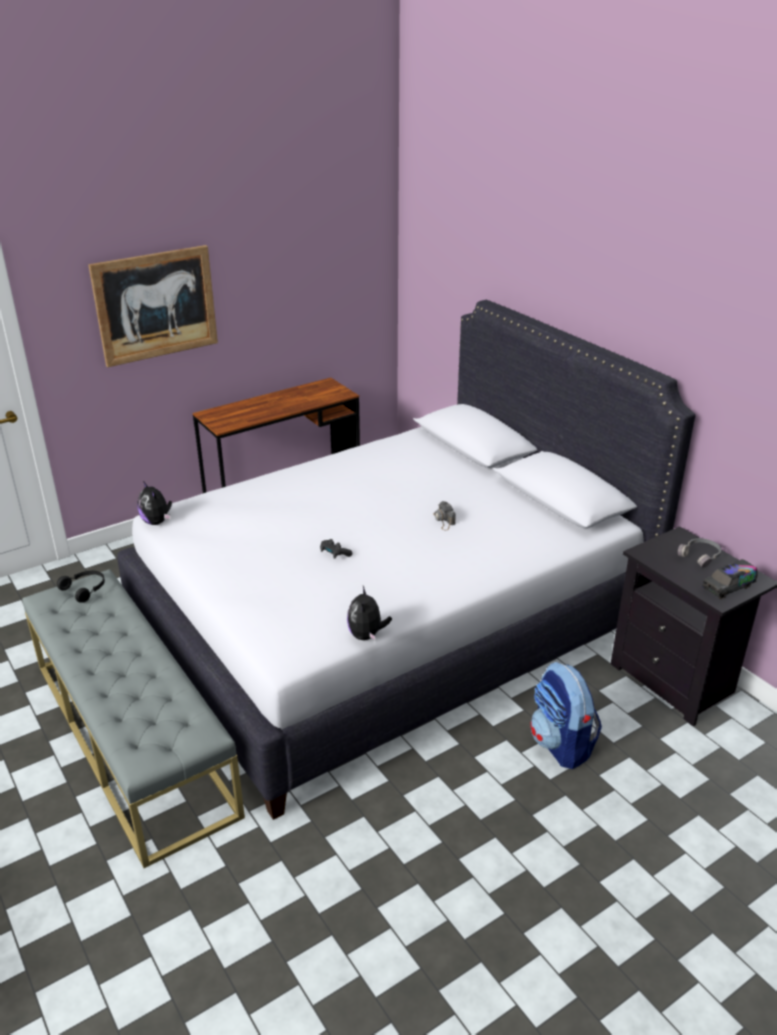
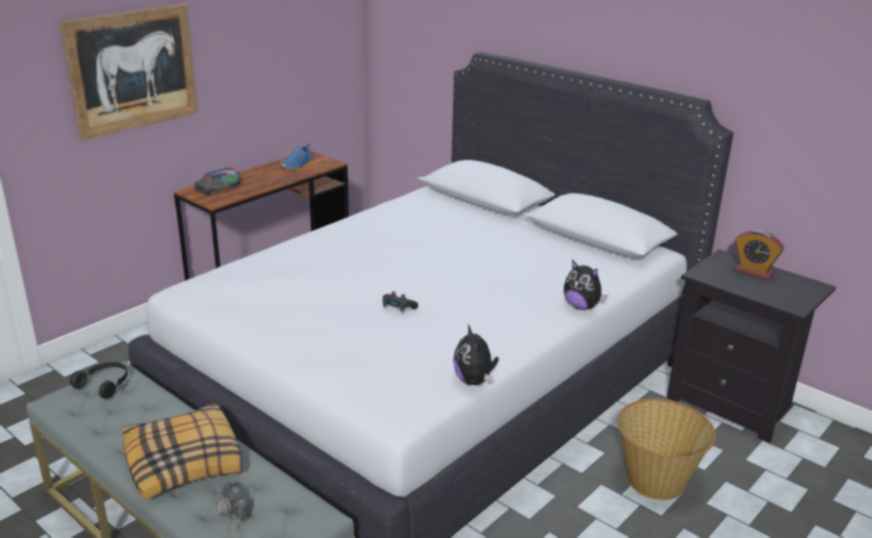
camera: 15 degrees left, 5 degrees down
(121, 668) = (184, 462): none -> pillow
(157, 522) = (181, 298): plush toy -> plush toy (582, 306)
(311, 395) = (297, 166): none -> blue shoe
(443, 520) = (494, 266): camera -> camera (230, 512)
(561, 744) = (656, 480): backpack -> basket
(700, 556) = (753, 272): grey headphones -> alarm clock
(728, 587) = (794, 295): toy truck -> toy truck (218, 189)

